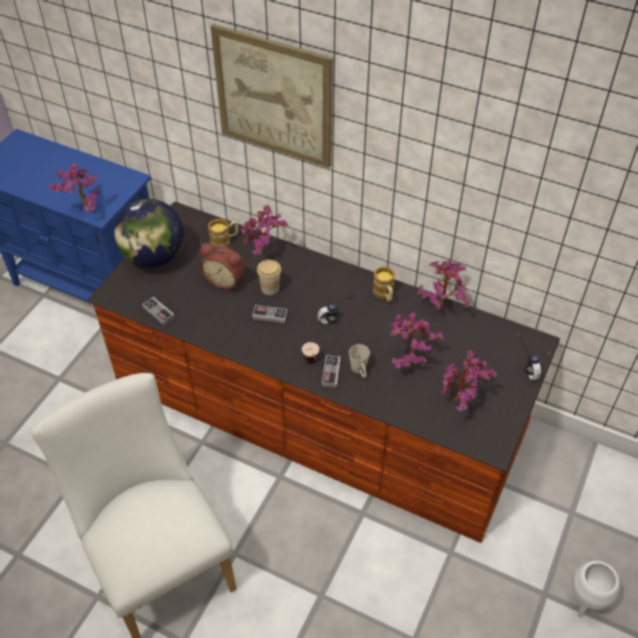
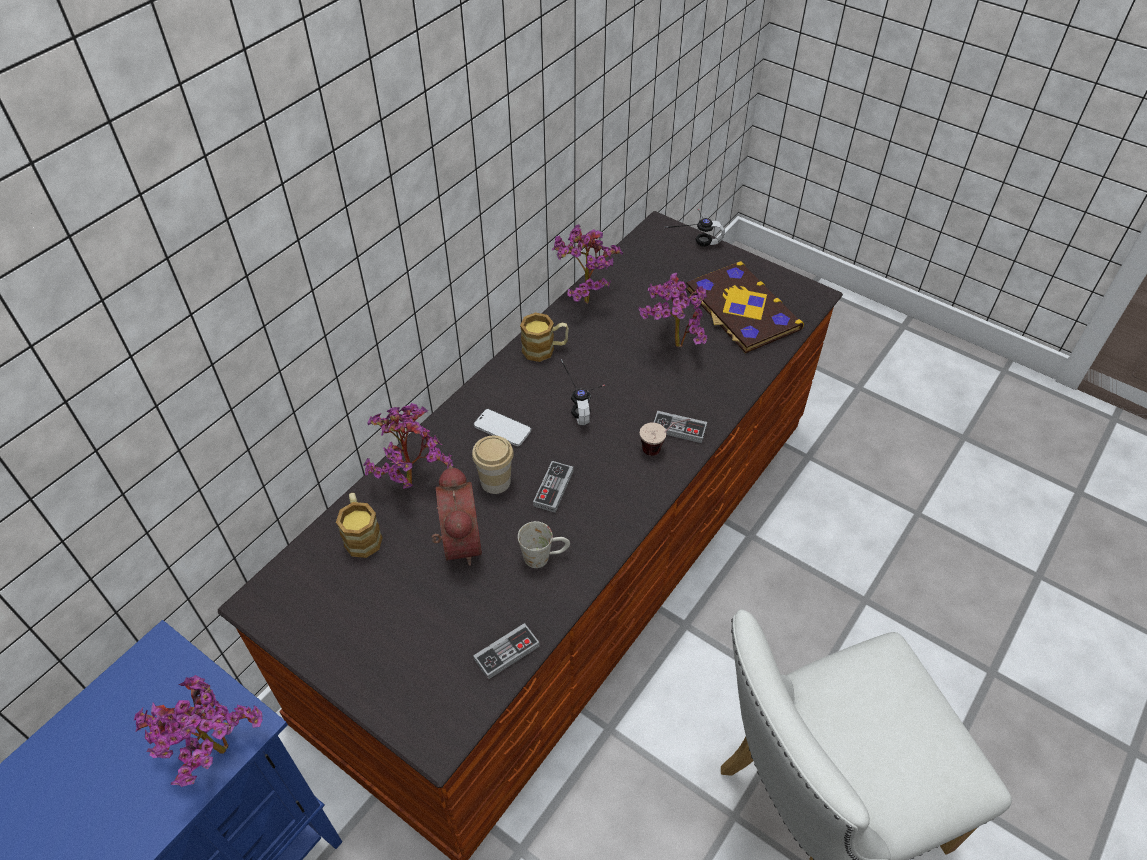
camera: 80 degrees left, 0 degrees up
(154, 257) = (363, 654): globe -> none
(225, 279) = (457, 542): alarm clock -> alarm clock turned 45 degrees counterclockwise
(274, 97) = (312, 230): picture -> none
(311, 284) = (502, 428): none -> phone
(360, 371) = (681, 397): white mug -> white mug (544, 556)
(460, 401) = (741, 309): potted plant -> book
(585, 602) = (868, 358): white planter -> none

